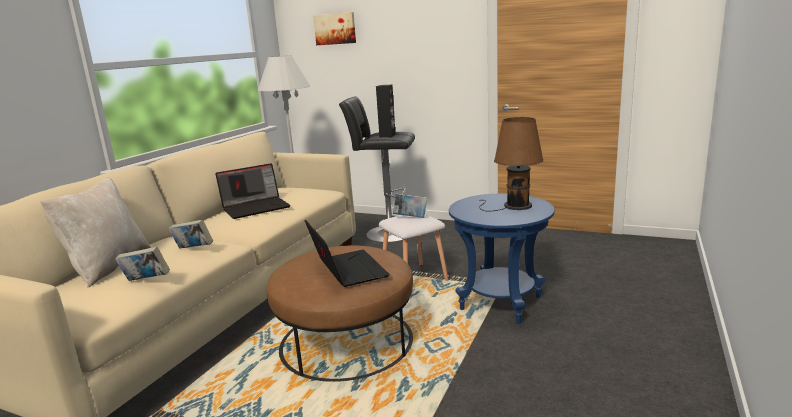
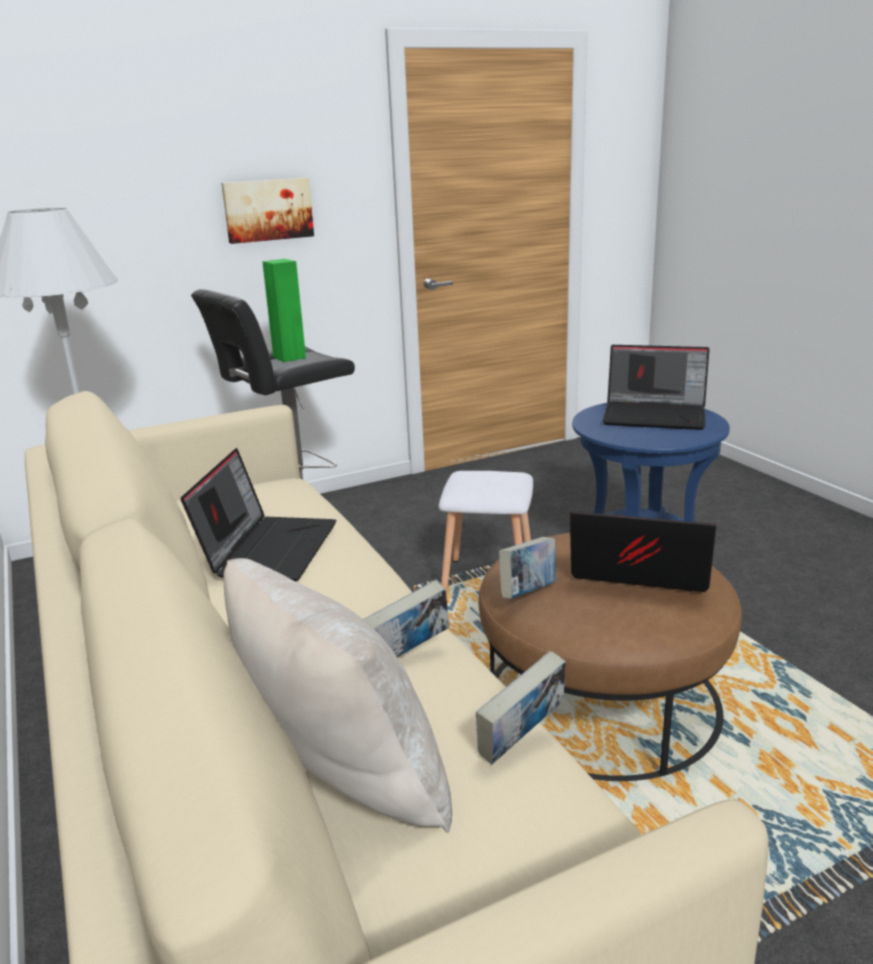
camera: 50 degrees left, 5 degrees up
(335, 29) = (81, 148): picture -> picture (268, 210)
(387, 136) = (290, 357): black speaker -> green speaker
(410, 218) = (485, 480): book -> book (528, 593)
(514, 206) = (656, 415): brown table lamp -> laptop

